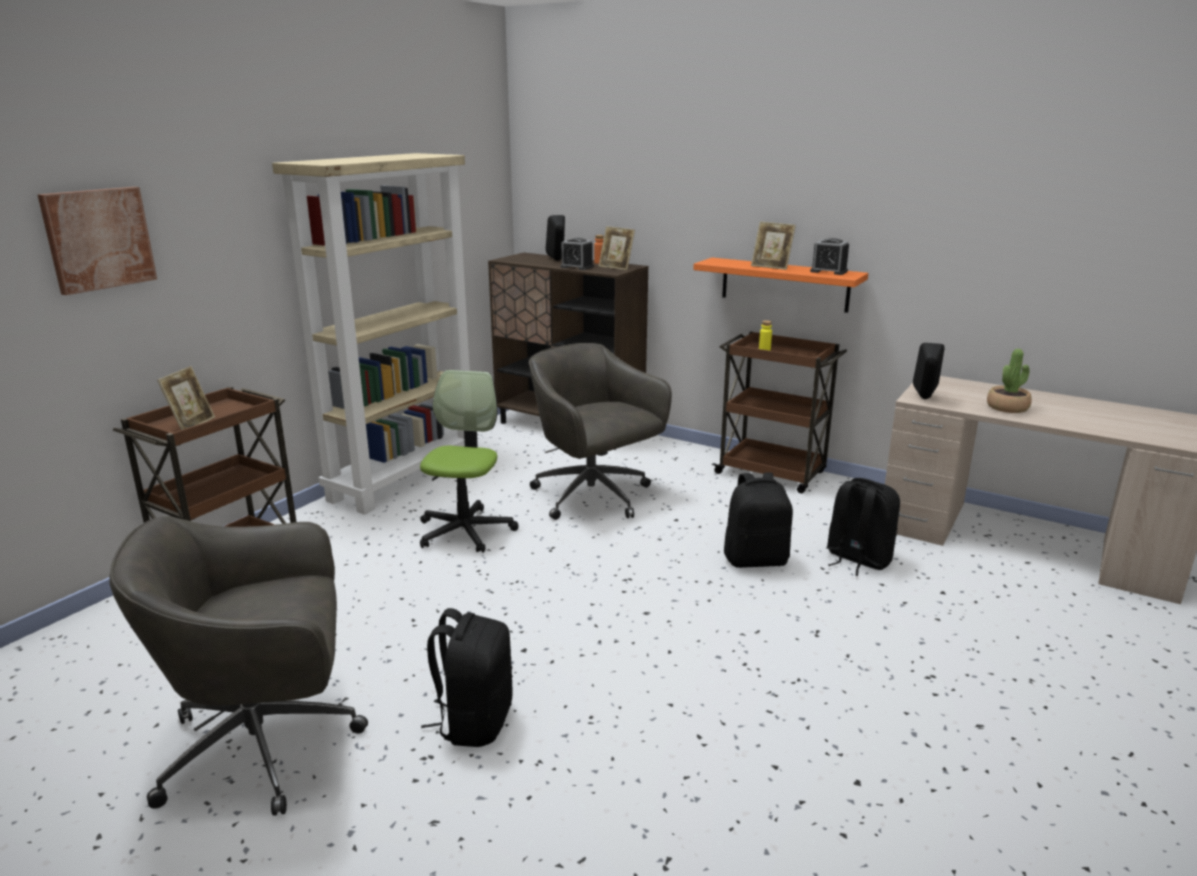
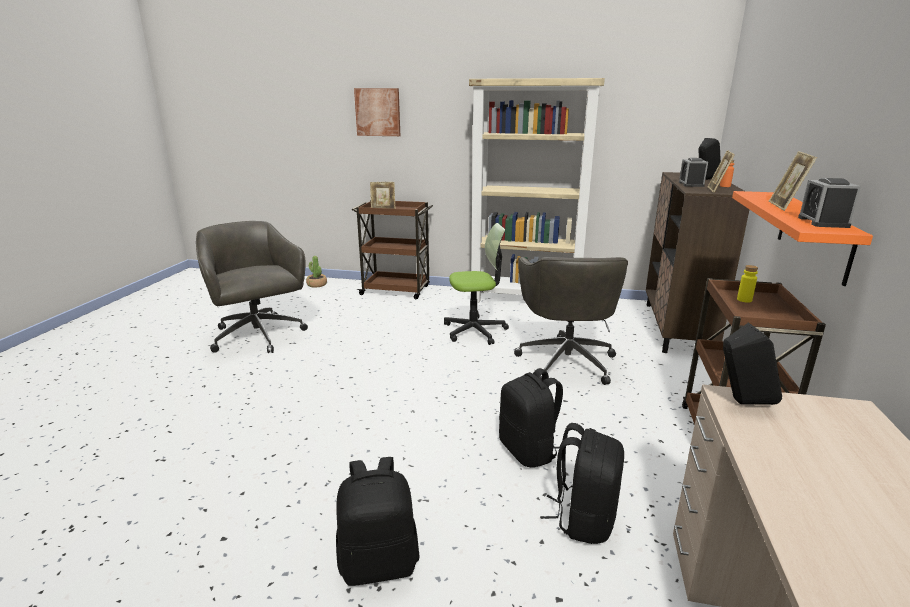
camera: 70 degrees right, 0 degrees up
(474, 721) = (280, 378): black backpack -> black backpack (379, 563)
(594, 497) = (566, 360): grey office chair -> grey office chair turned 150 degrees clockwise
(1007, 407) = (808, 476): potted plant -> potted plant (317, 284)

